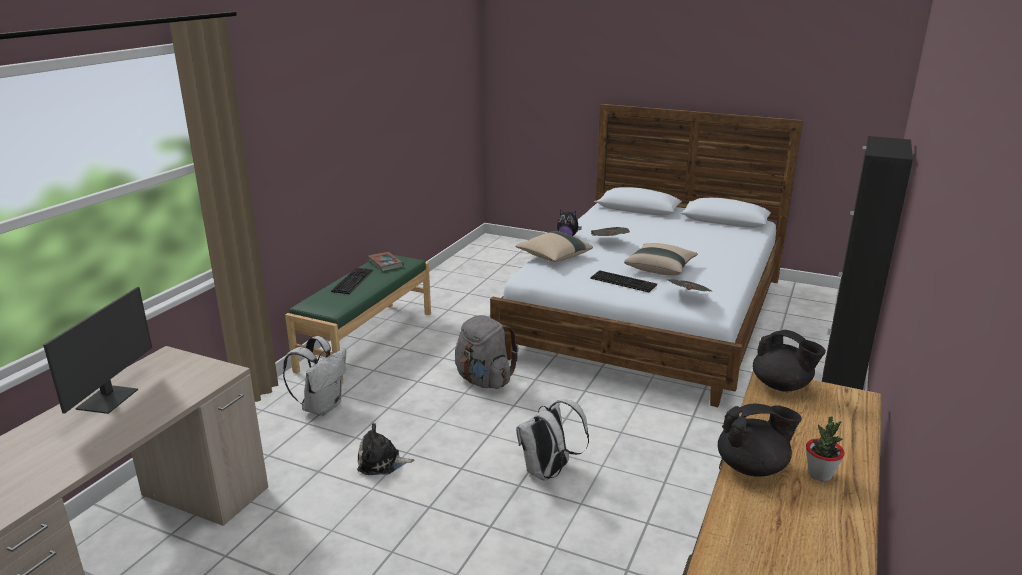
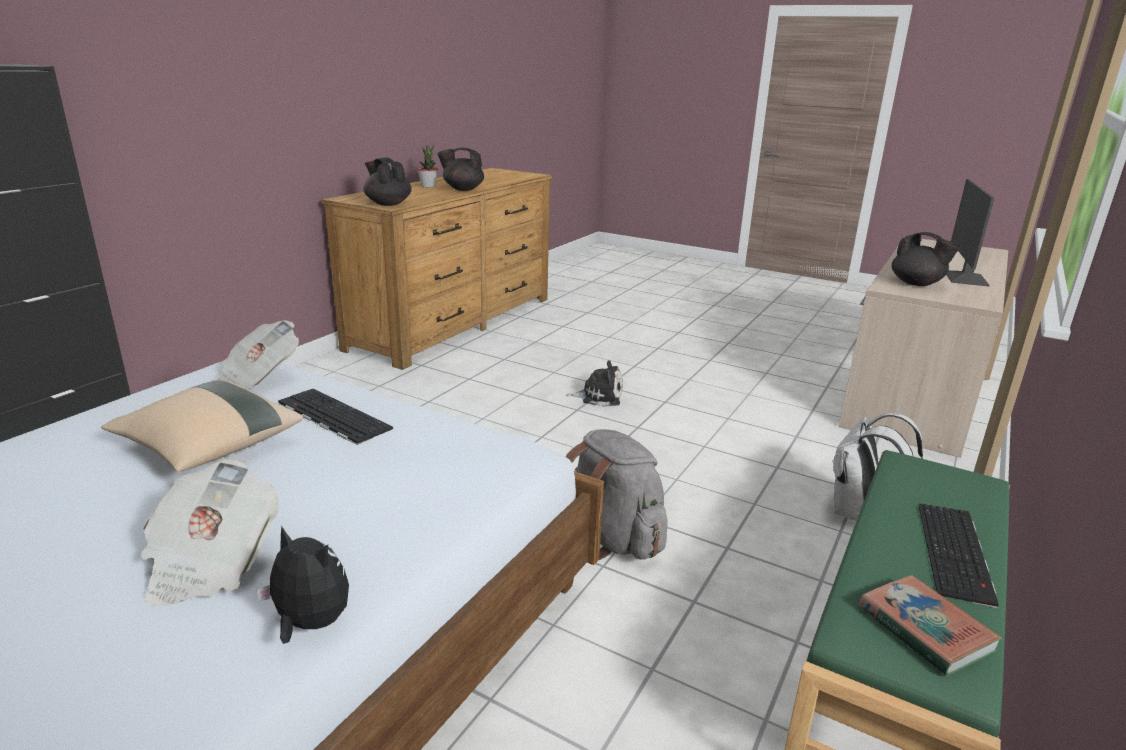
camera: 175 degrees left, 0 degrees up
(182, 382) = (917, 284): none -> black teapot
(382, 462) = (729, 438): plush toy -> plush toy (599, 396)
(548, 472) = (543, 417): white backpack -> none
(553, 257) = (430, 504): beige pillow -> none

